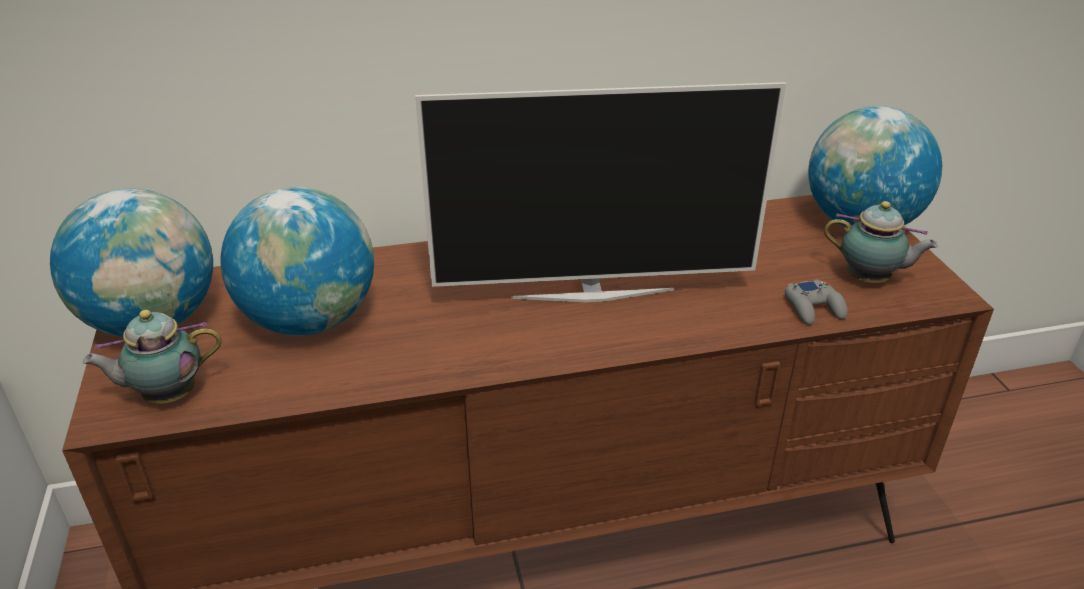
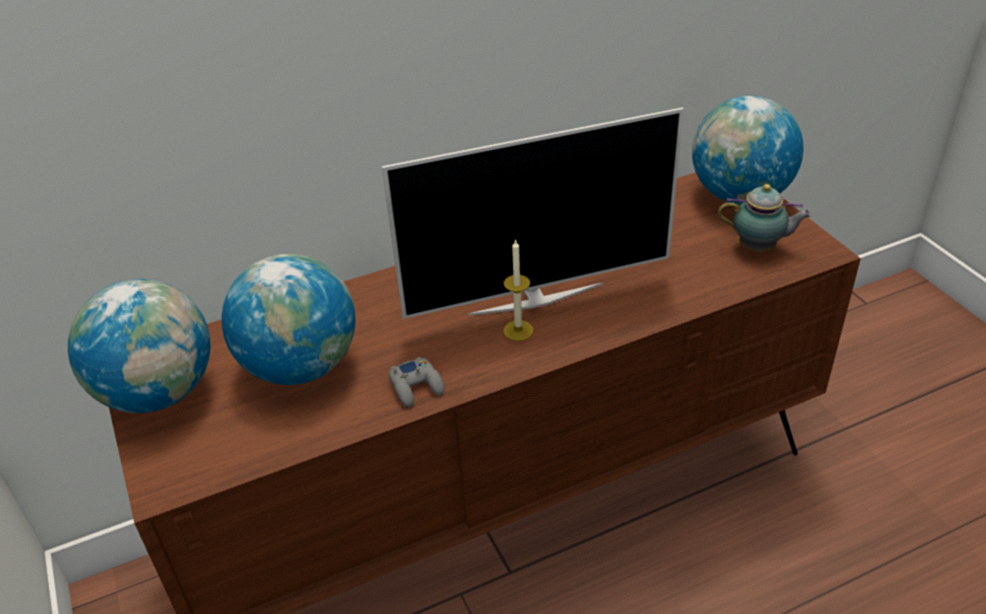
camera: 10 degrees left, 5 degrees up
(166, 396) = (204, 458): teapot -> none
(561, 322) = (518, 330): none -> candle
(814, 308) = (720, 281): grey game controller -> grey game controller (417, 386)

